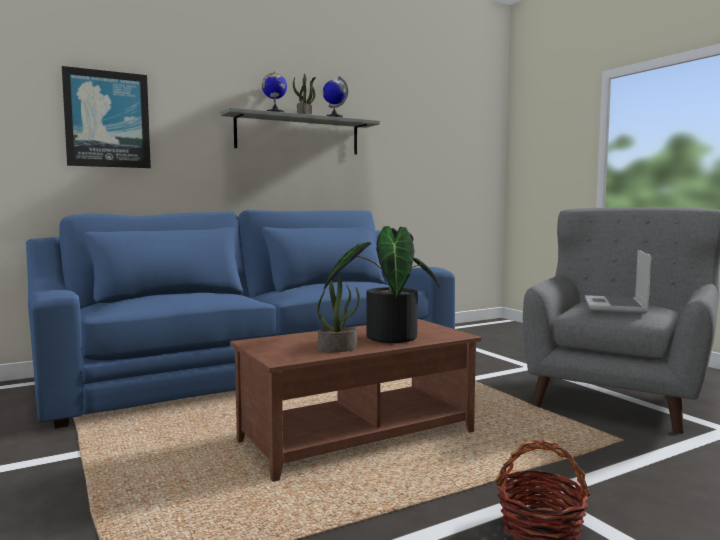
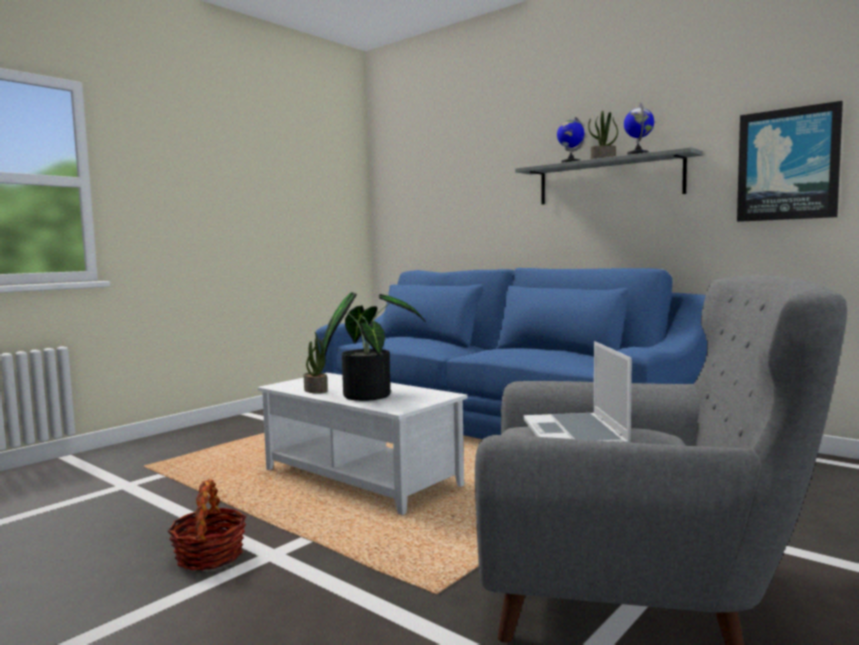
camera: 70 degrees right, 0 degrees up
(107, 119) = (450, 193): picture -> picture (787, 164)
(357, 436) = (362, 478): brown coffee table -> white coffee table
(616, 306) = (576, 435): laptop -> laptop turned 90 degrees counterclockwise

